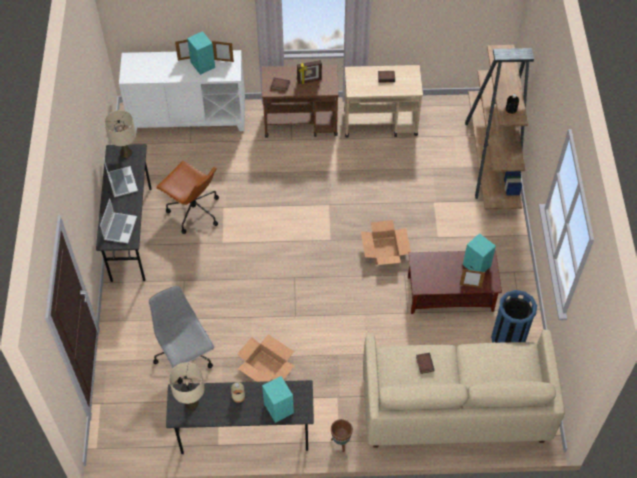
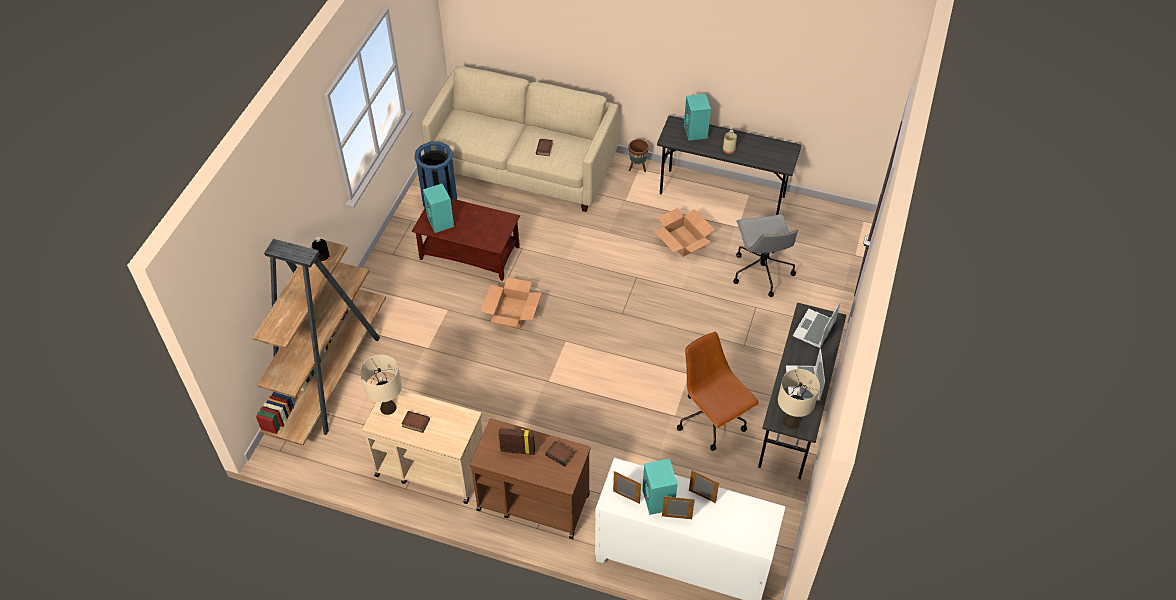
camera: 160 degrees left, 5 degrees down
(191, 403) = (774, 155): beige table lamp -> beige table lamp (388, 407)
(470, 286) = (459, 206): picture frame -> picture frame (702, 496)

